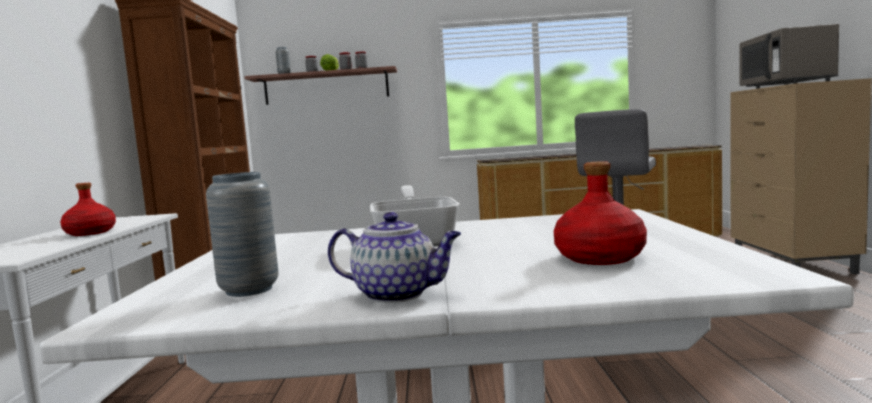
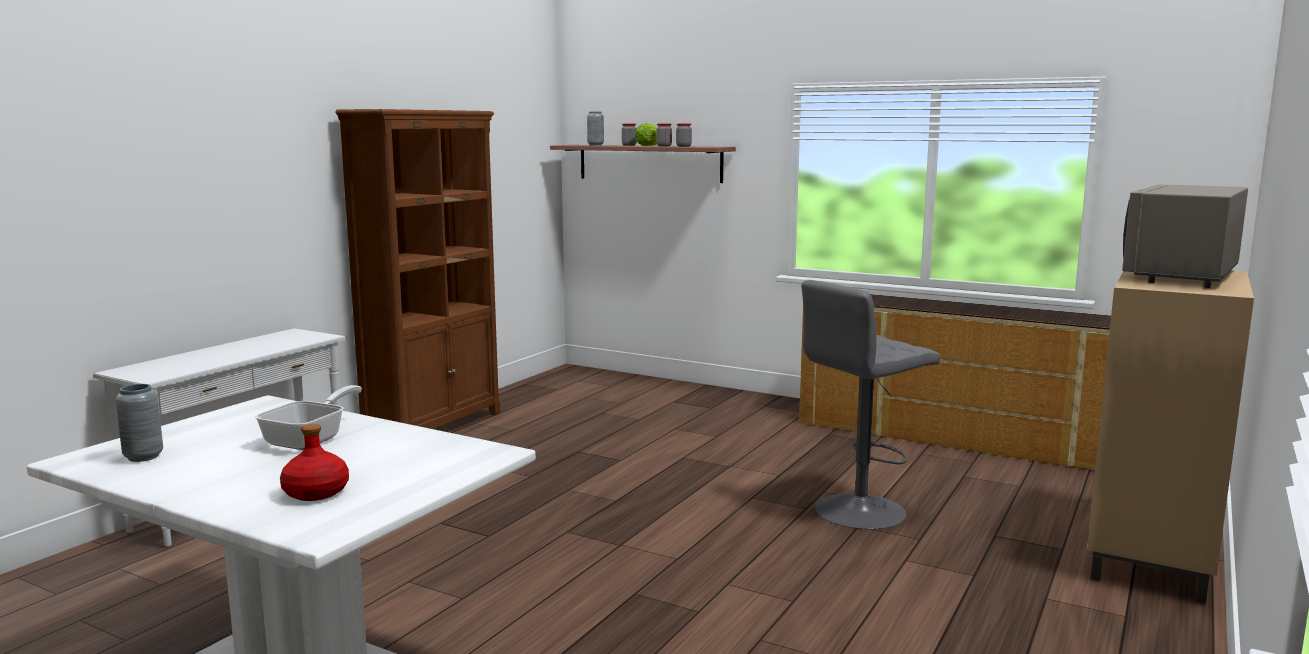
camera: 30 degrees right, 5 degrees up
(91, 233) = (243, 353): red bottle -> none
(398, 294) = (173, 484): teapot -> none

